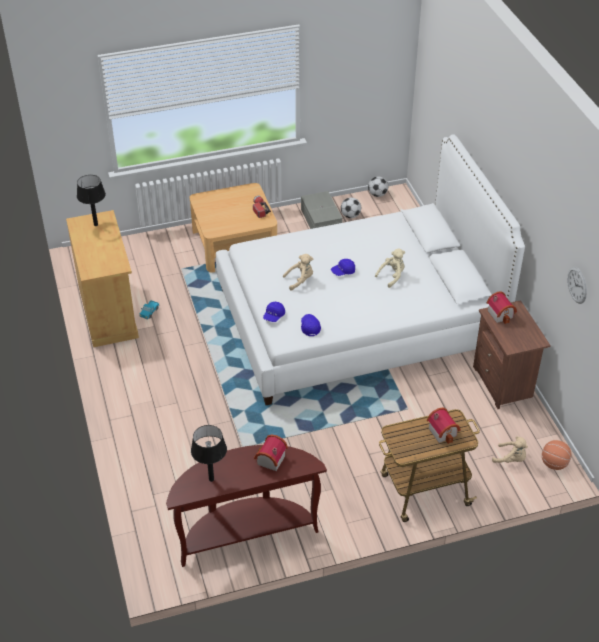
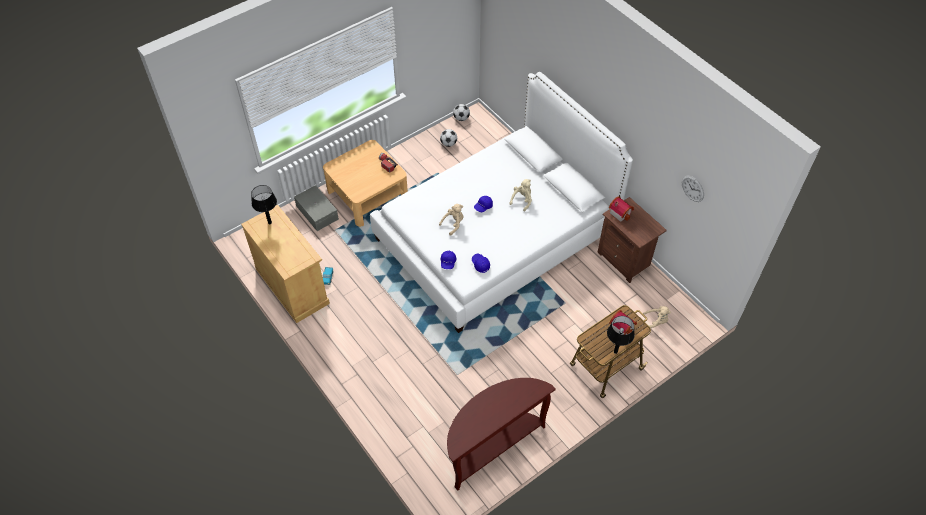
camera: 20 degrees left, 10 degrees up
(211, 479) = (474, 425): black table lamp -> black table lamp (615, 352)
(269, 460) = (509, 394): toy house -> none
(321, 220) = (427, 153): grey storage box -> grey storage box (317, 212)
(554, 464) = (687, 316): basketball -> none

